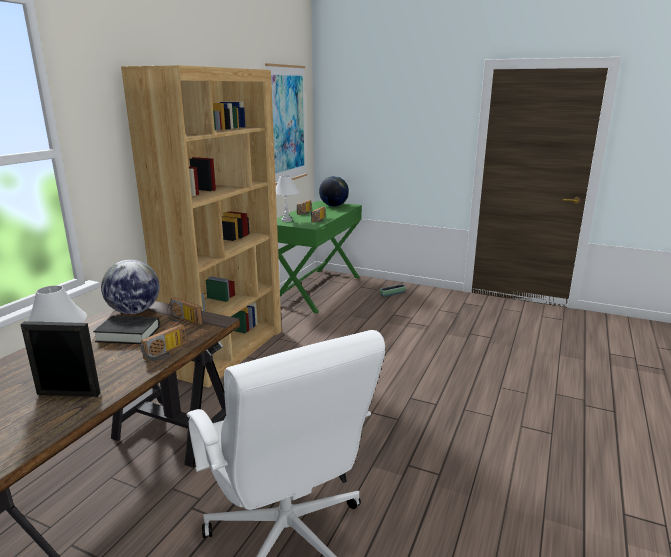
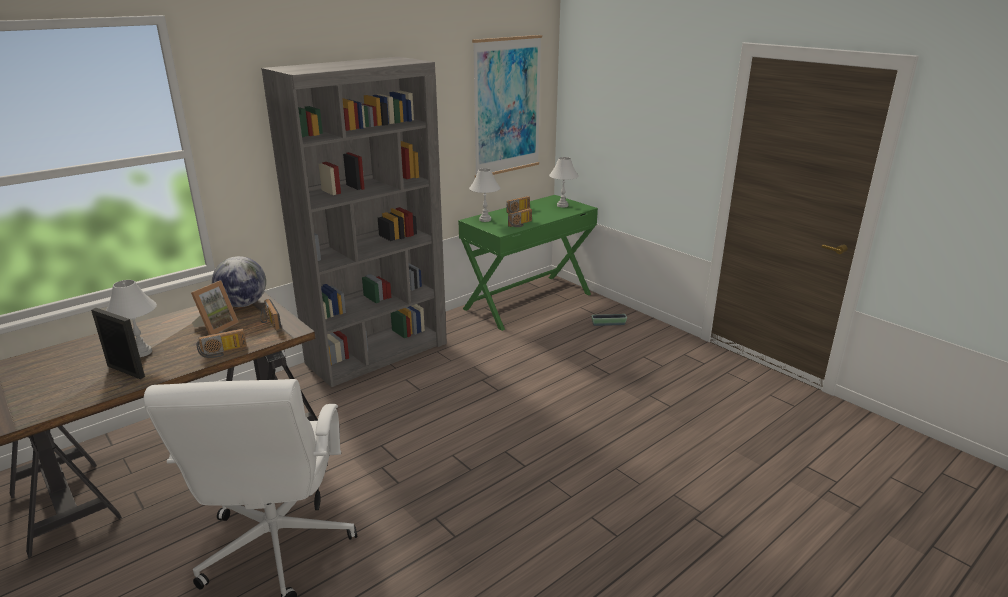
camera: 25 degrees right, 5 degrees up
(128, 334) = (216, 327): black book -> picture frame
(227, 351) = (378, 353): brown bookcase -> grey bookcase
(334, 206) = (562, 205): globe -> white table lamp

